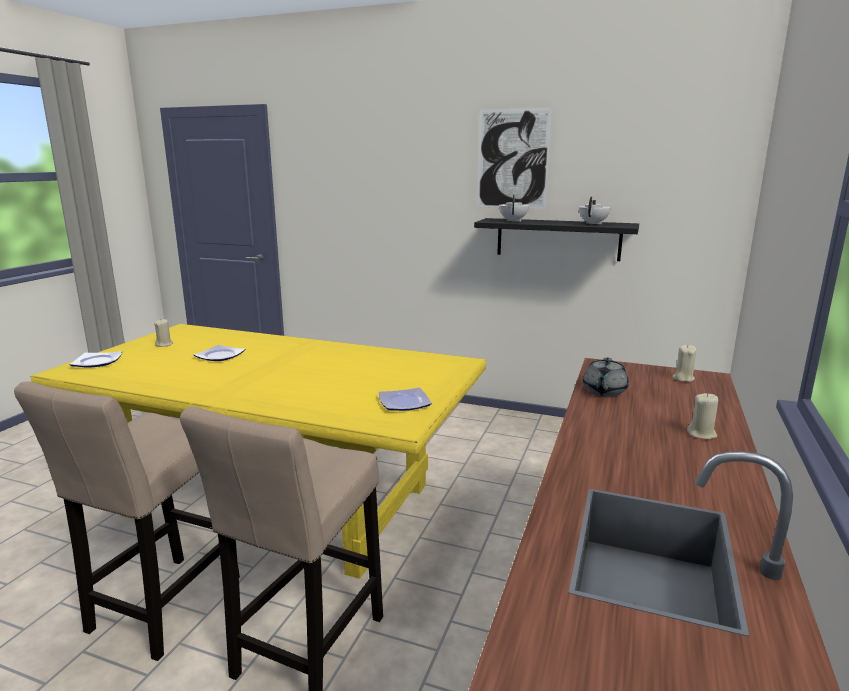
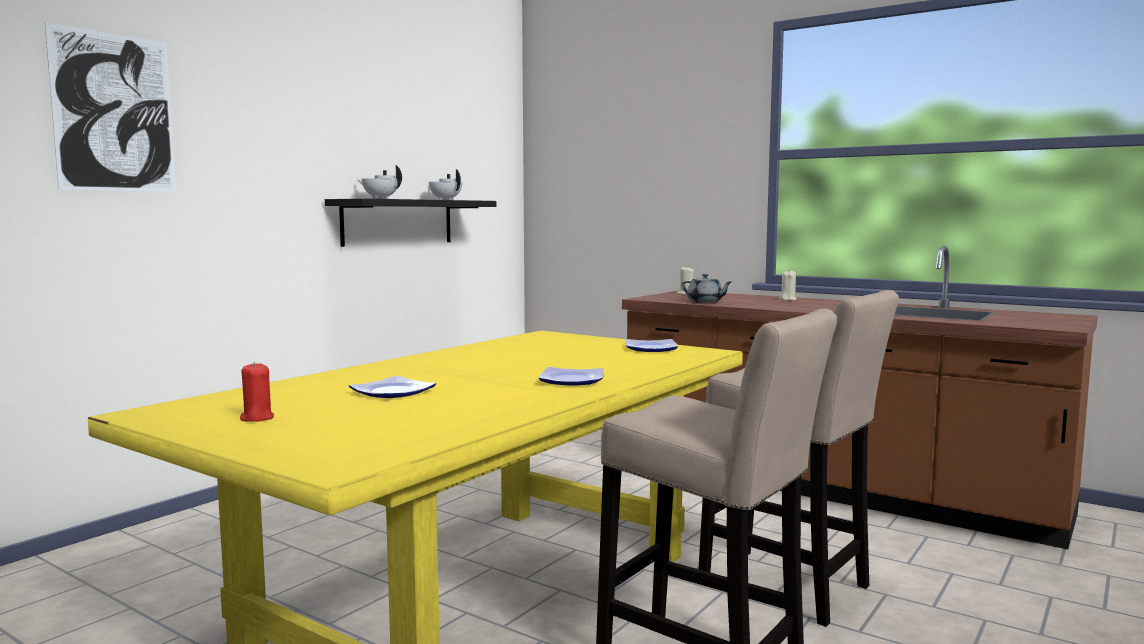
camera: 75 degrees left, 10 degrees down
(98, 362) = (312, 449): plate -> plate (573, 380)
(164, 344) = (256, 418): beige candle -> red candle
(512, 159) = (348, 125): picture -> picture (114, 113)

